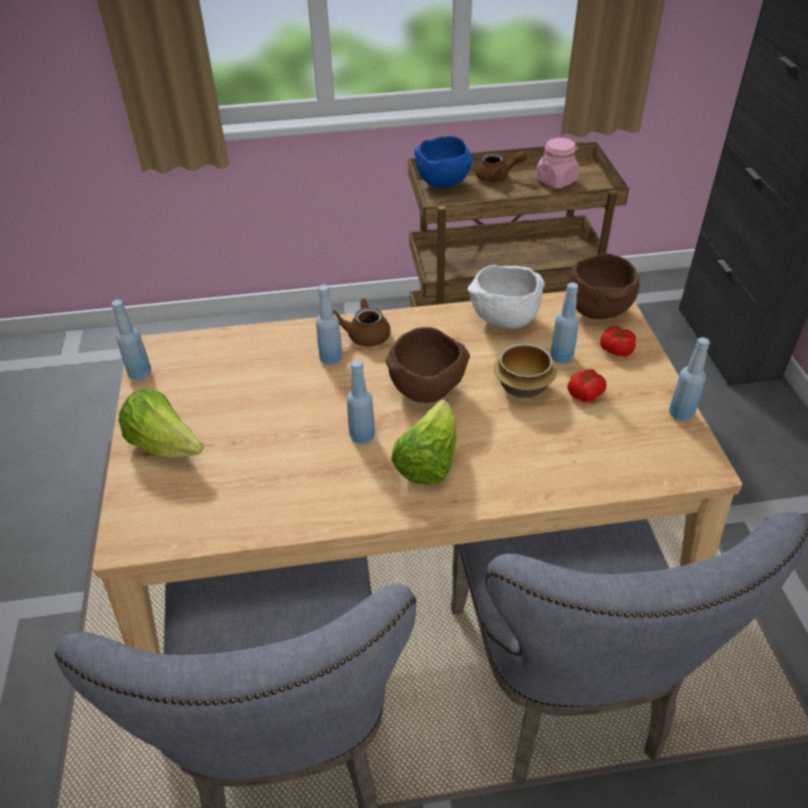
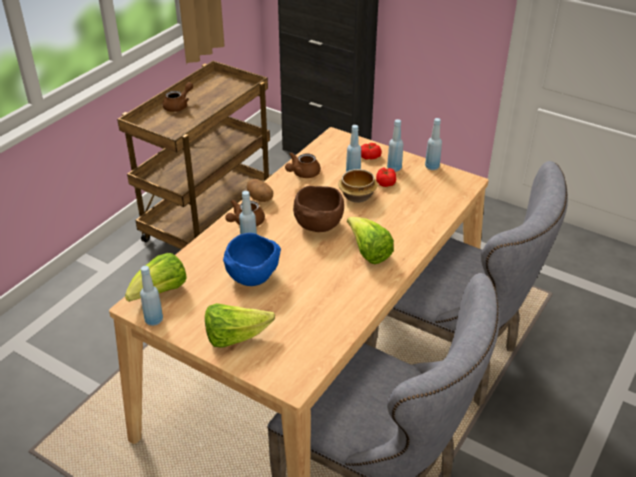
camera: 50 degrees left, 5 degrees down
(184, 351) = (160, 293): none -> lettuce
(362, 435) = (323, 263): blue bottle -> blue bottle (394, 168)
(416, 320) = (260, 199): none -> potato
(444, 183) = (153, 124): blue bowl -> blue bowl (253, 276)
(503, 320) = (302, 174): white bowl -> brown teapot
(556, 180) = (215, 92): pink jar -> none
(597, 309) = (335, 144): brown bowl -> none

